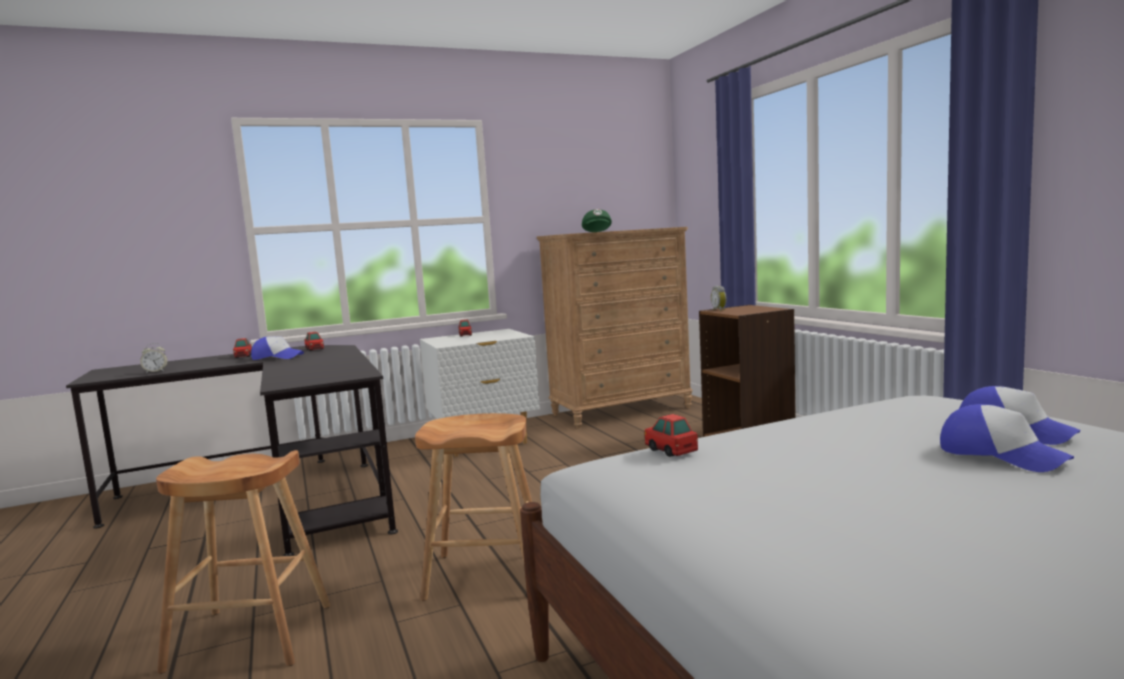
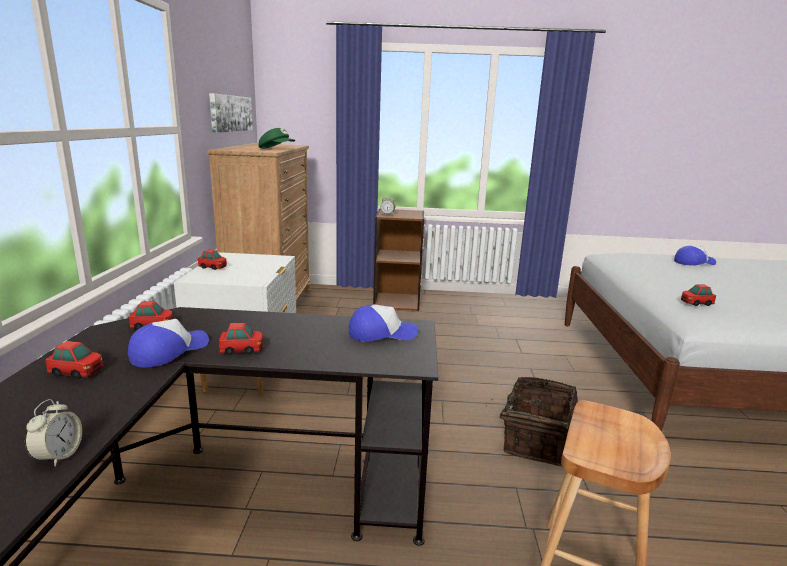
camera: 65 degrees left, 10 degrees up
(286, 363) = (242, 350): none -> toy car
(486, 575) = (535, 439): brown stool -> basket
(600, 200) = (230, 113): none -> picture
(1001, 455) = (726, 272): cap -> cap (382, 333)

